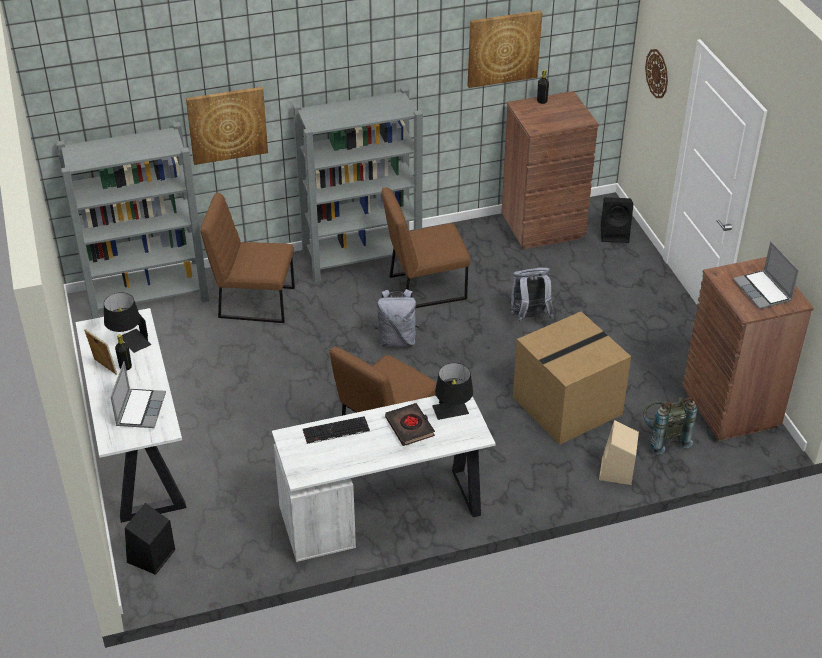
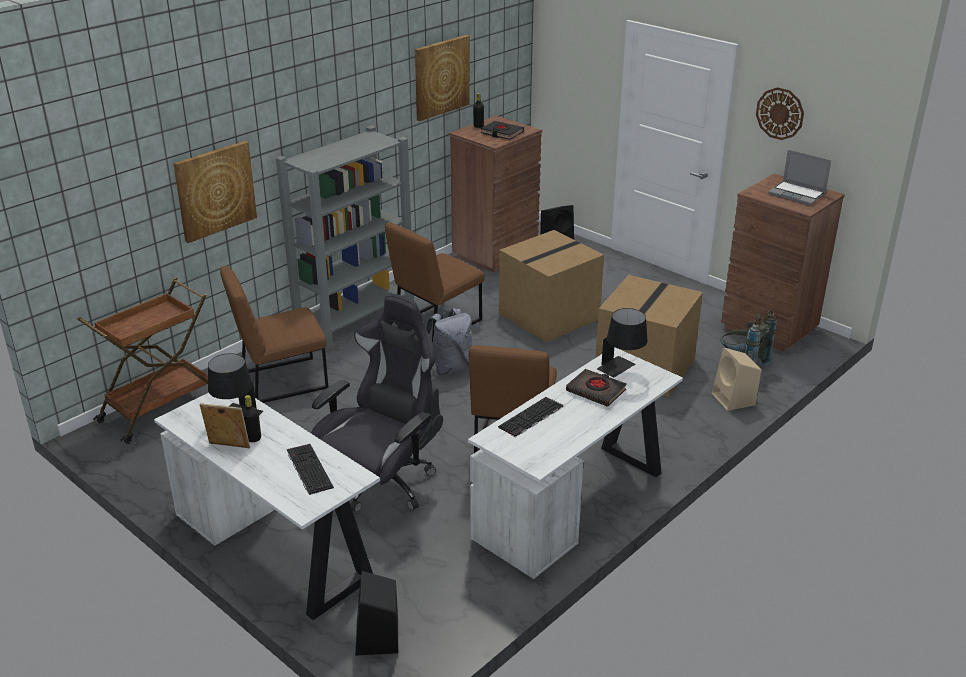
camera: 30 degrees left, 10 degrees down
(140, 409) = (308, 469): laptop -> keyboard
(148, 296) = (161, 410): grey bookcase -> brown cart
(251, 434) = (381, 488): none -> black office chair
(529, 318) = (549, 317): grey backpack -> cardboard box
(555, 117) = (502, 133): none -> black book
(657, 73) = (572, 77): wall clock -> wall clock (780, 113)

